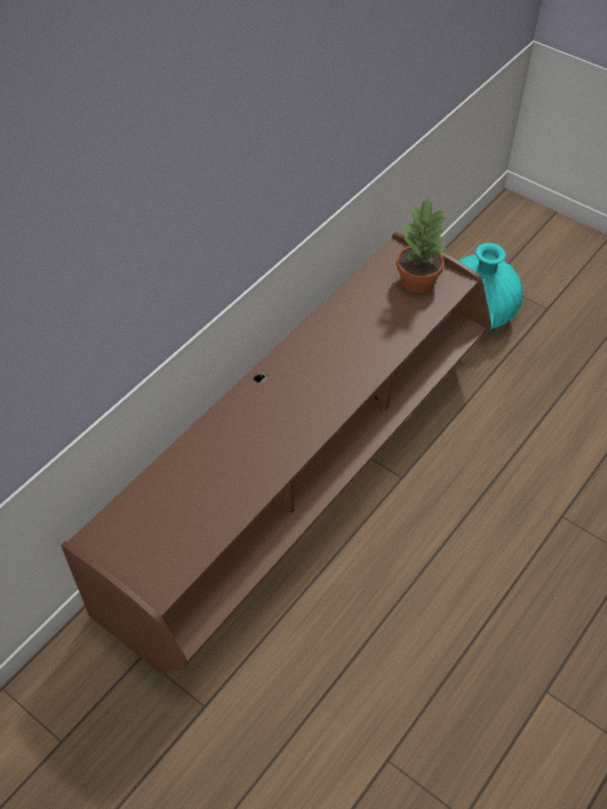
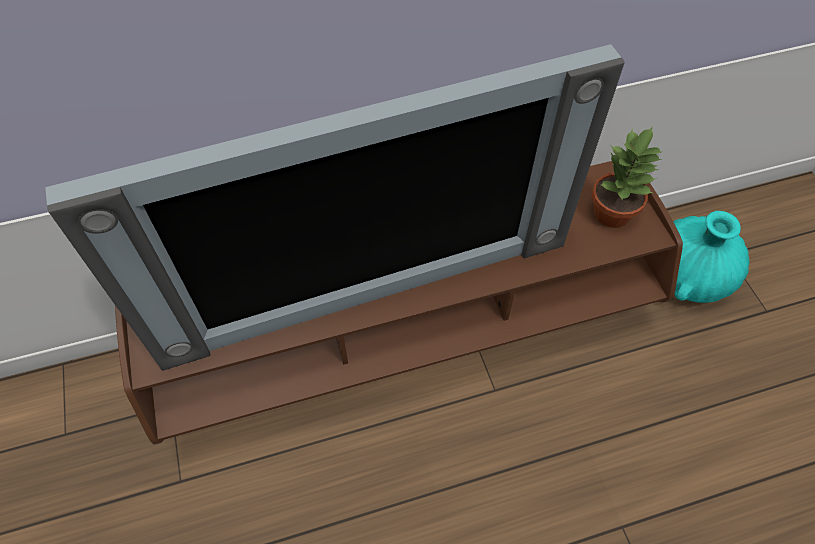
camera: 35 degrees right, 5 degrees up
(278, 430) = (365, 283): none -> television

